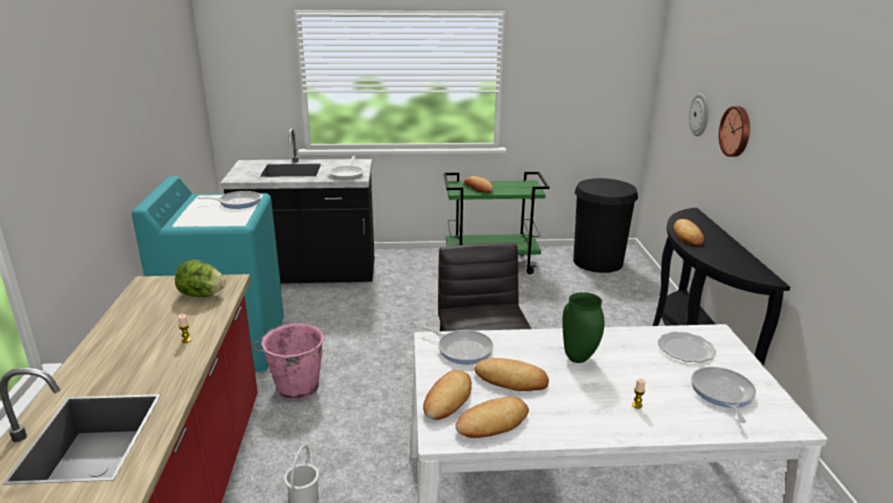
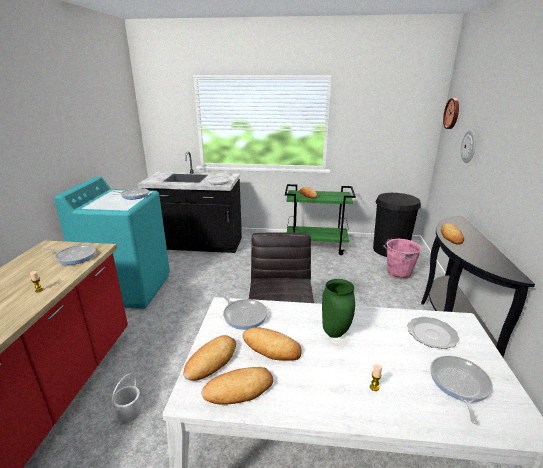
camera: 10 degrees right, 0 degrees up
(201, 295) = (74, 256): lettuce -> frying pan
(295, 388) = (159, 323): pink bucket -> pink bucket (397, 273)
(736, 131) = (496, 157): wall clock -> wall clock (452, 113)

